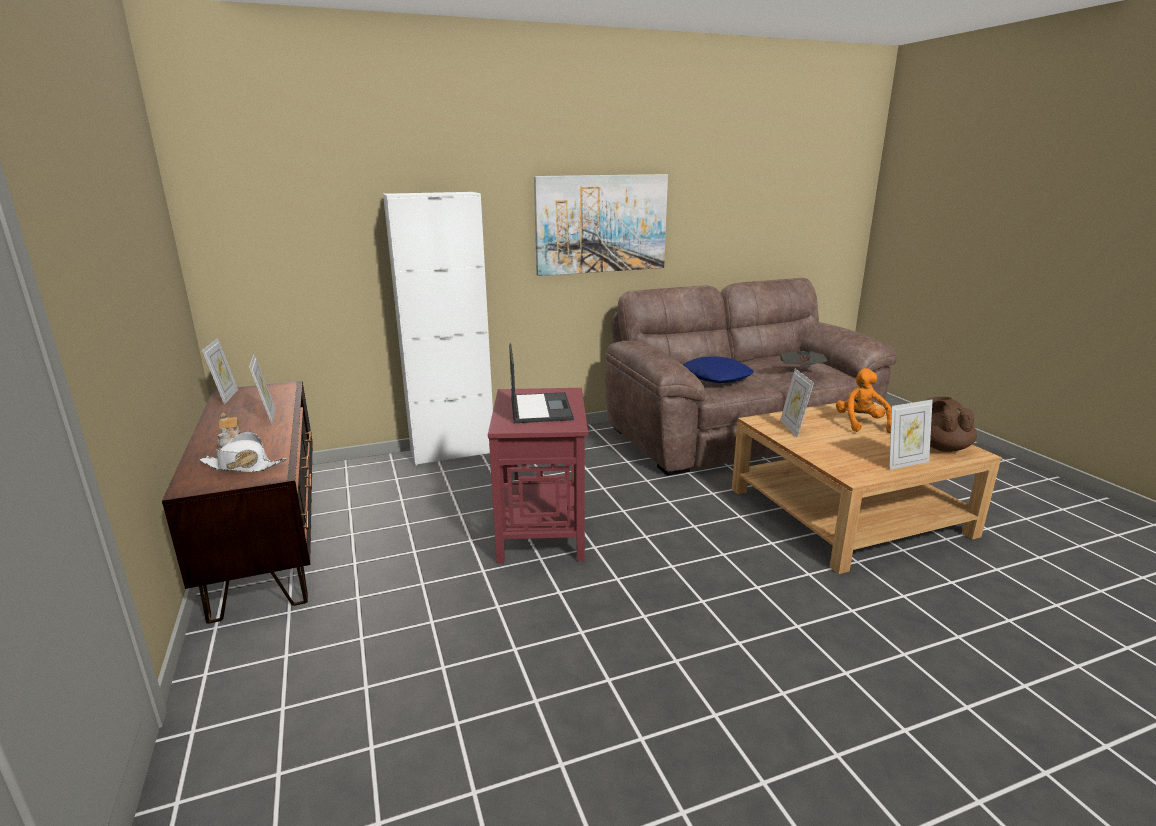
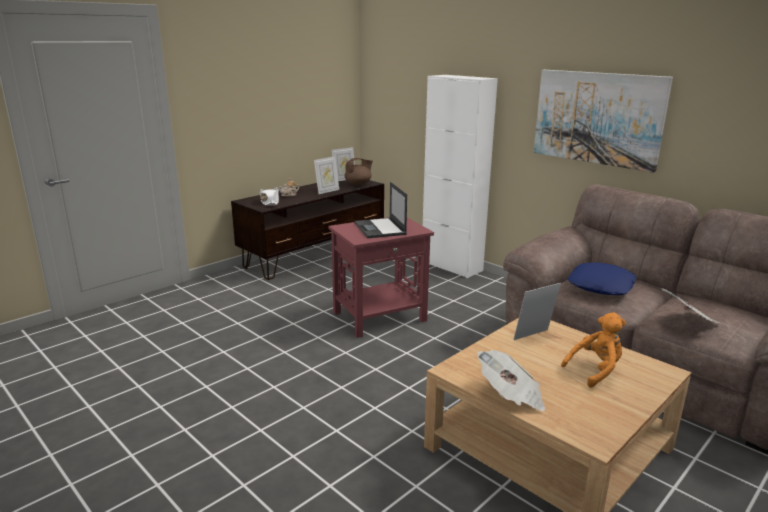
camera: 65 degrees right, 0 degrees up
(540, 408) = (380, 229): laptop -> laptop turned 105 degrees clockwise
(905, 463) = (510, 396): picture frame -> newspaper
(942, 447) = (586, 420): brown teapot -> brown teapot (358, 184)

